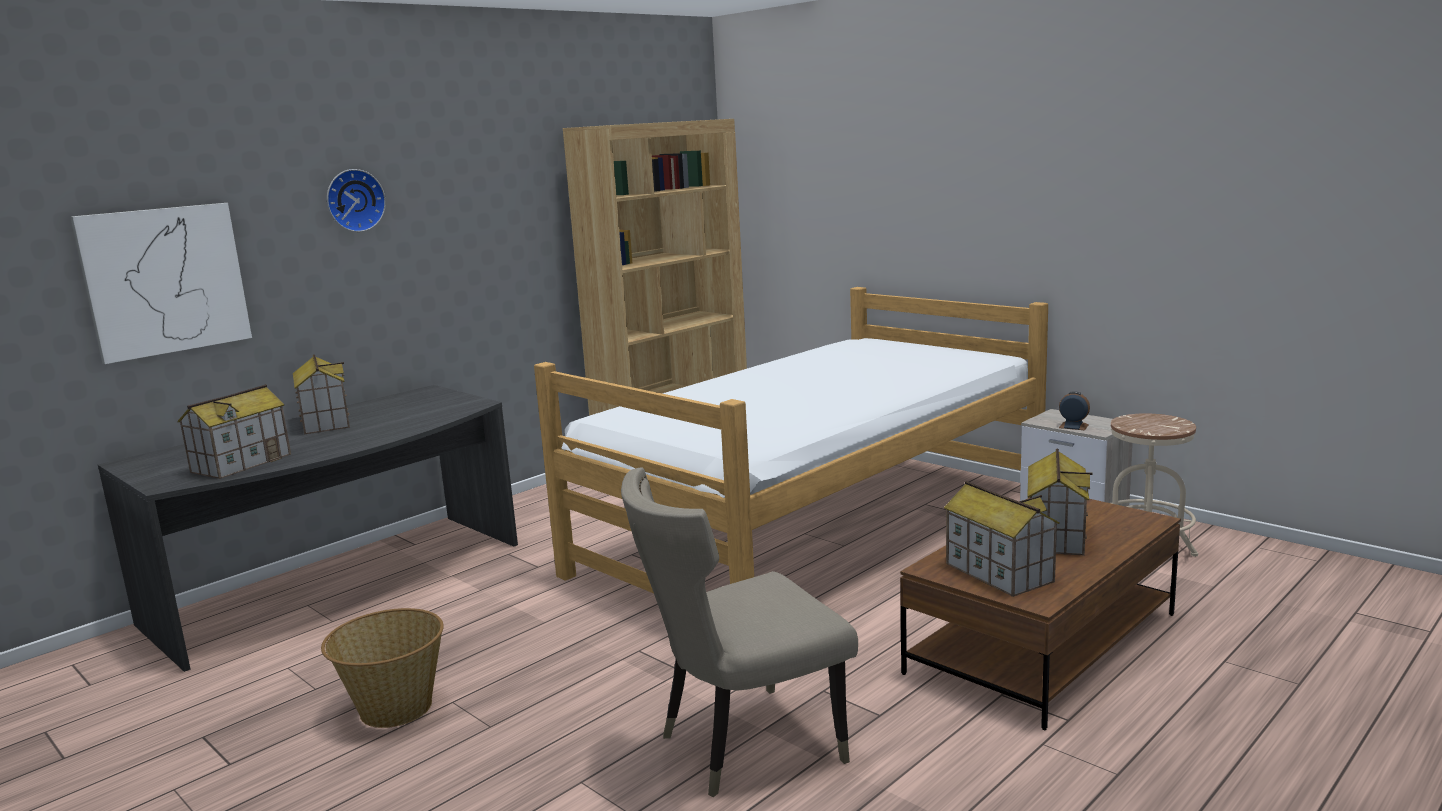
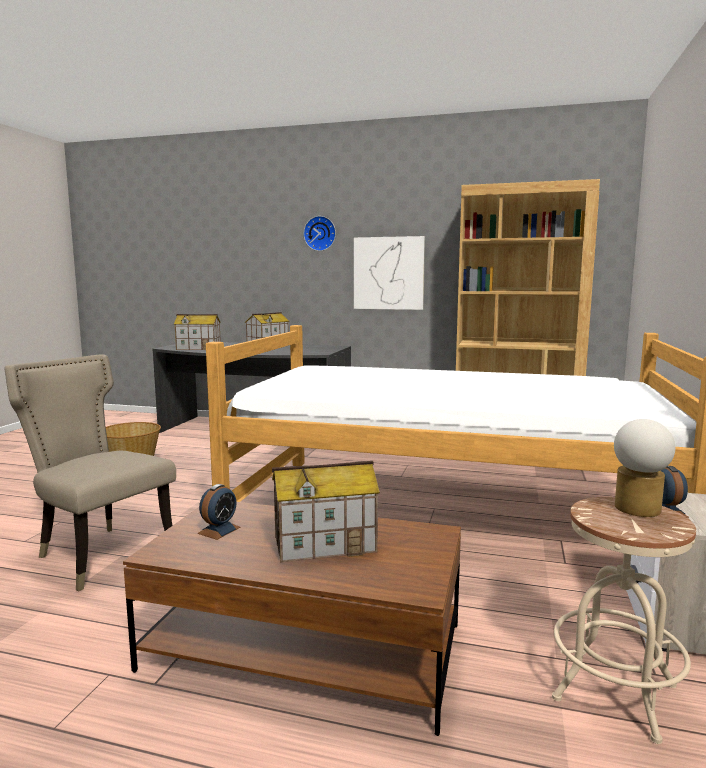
camera: 60 degrees right, 5 degrees down
(165, 280) = (227, 264): picture -> picture (389, 273)
(998, 572) = (219, 530): toy house -> alarm clock
(1143, 420) = (636, 511): none -> table lamp

